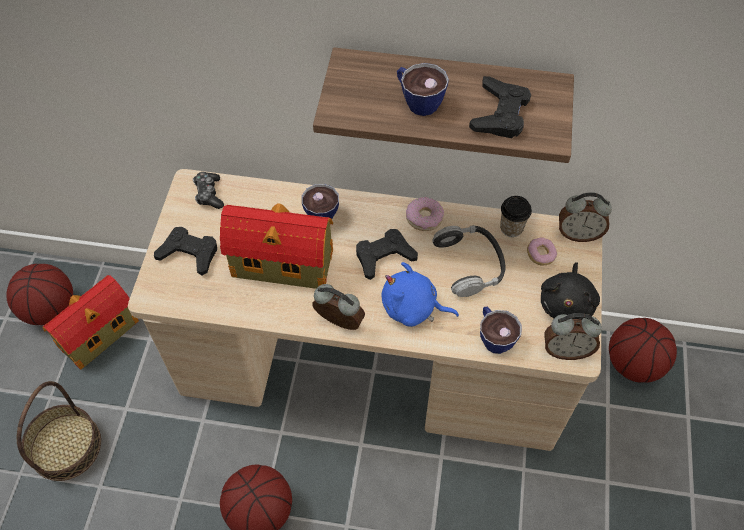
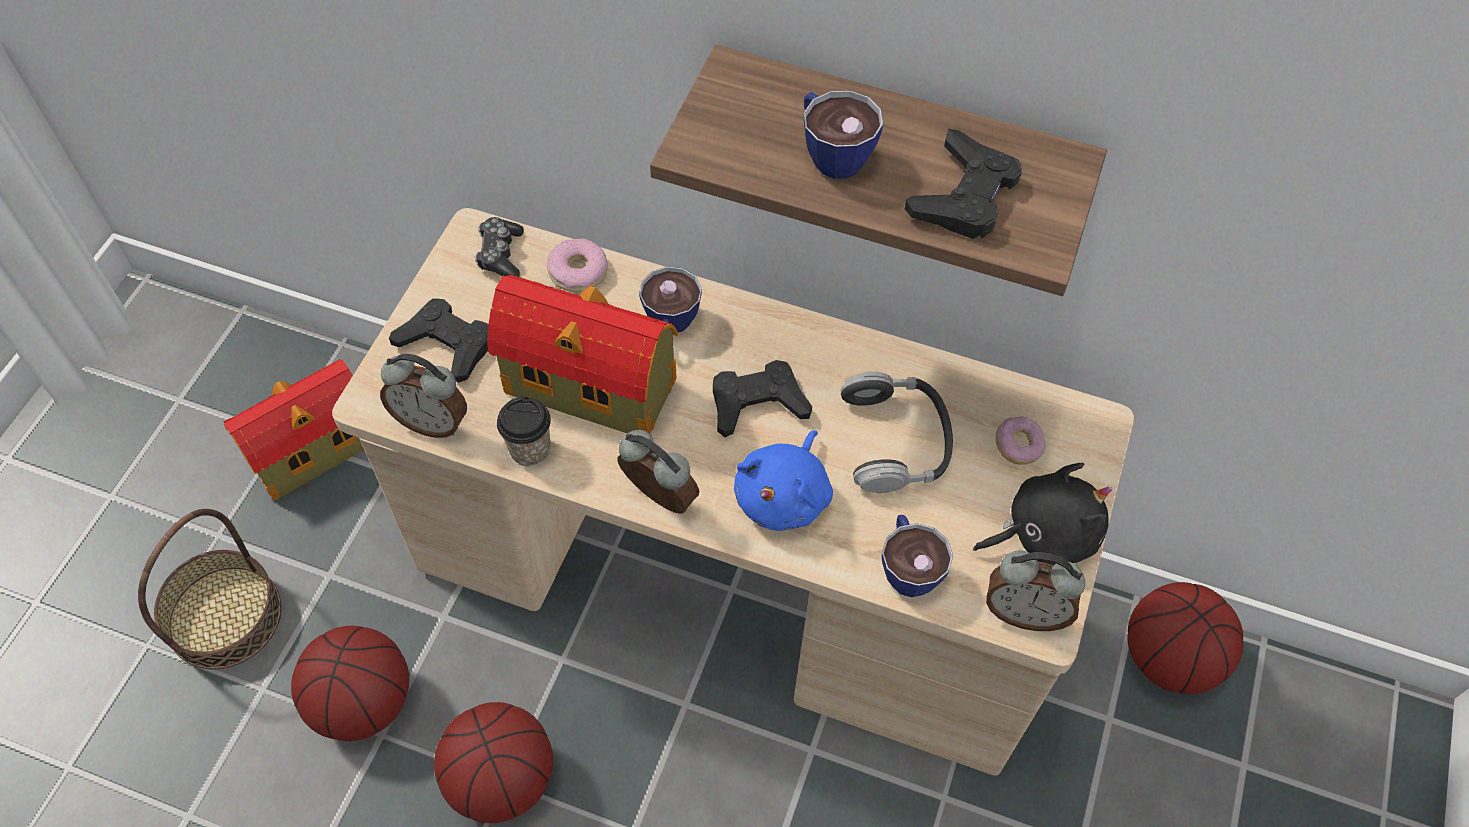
camera: 10 degrees right, 0 degrees up
(51, 308) = (250, 397): basketball -> basketball (364, 701)
(413, 308) = (784, 496): blue plush toy -> blue plush toy turned 90 degrees counterclockwise
(424, 218) = (838, 351): donut -> donut (578, 272)
(511, 228) = (979, 393): cup -> cup (530, 450)
(566, 303) = (1043, 534): black plush toy -> black plush toy turned 135 degrees counterclockwise
(578, 234) = (1090, 422): alarm clock -> alarm clock (432, 422)

